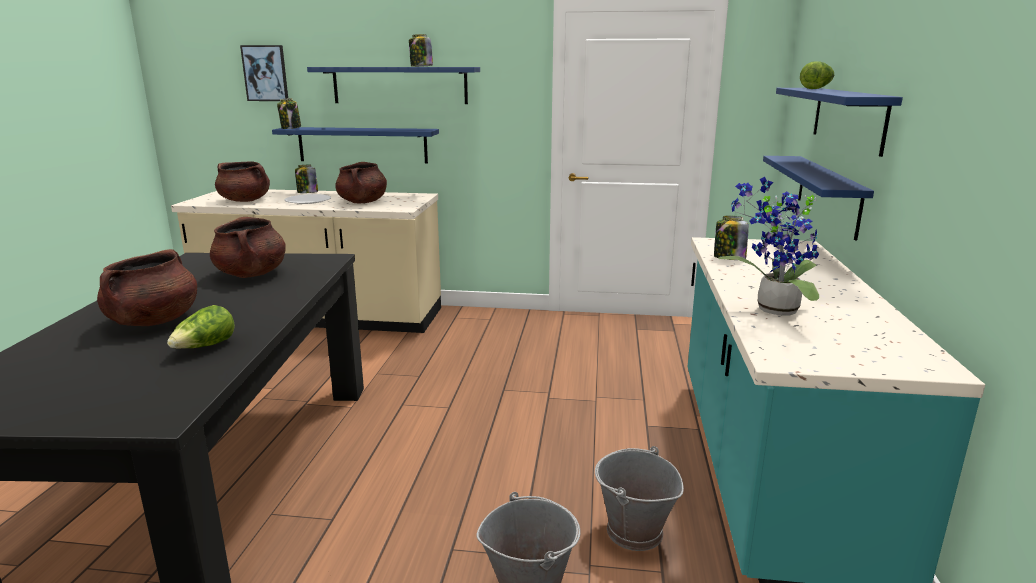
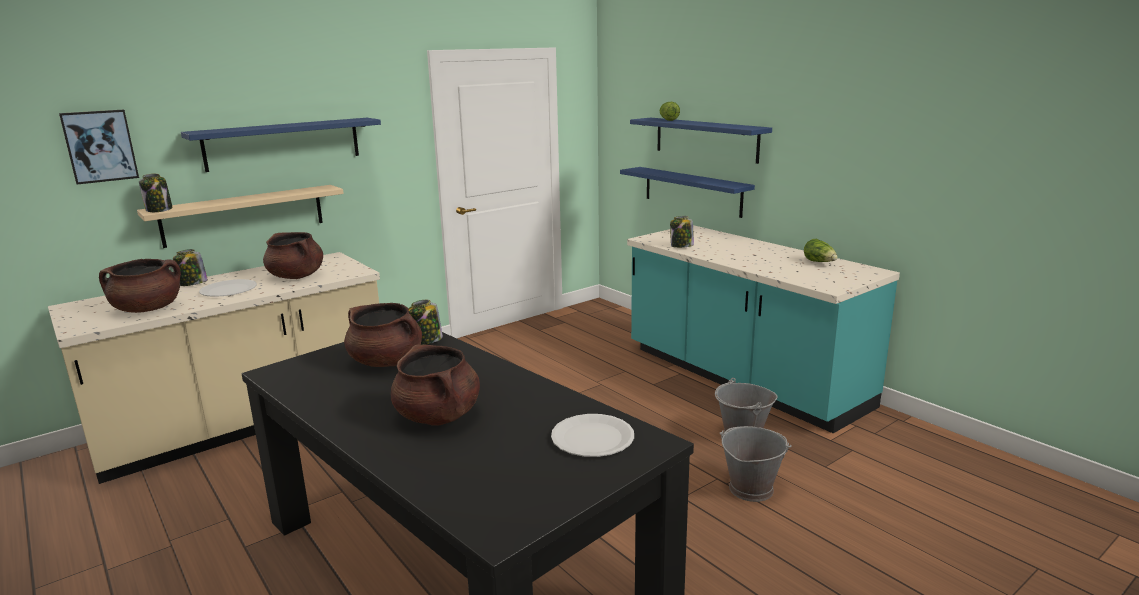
camera: 45 degrees left, 0 degrees up
(152, 387) = (592, 438): none -> white plate
(205, 347) = (540, 408): lettuce -> lettuce (820, 262)
(362, 145) = (244, 215): blue shelf -> beige shelf
(421, 66) = (314, 122): jar -> jar (426, 340)
(772, 310) = (772, 267): potted plant -> none

